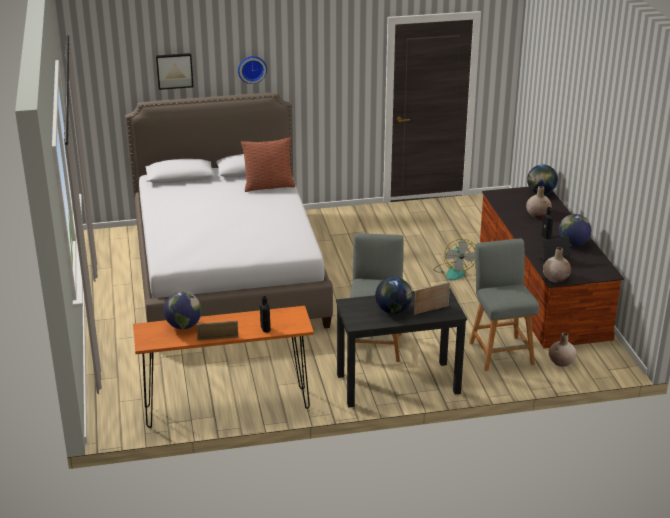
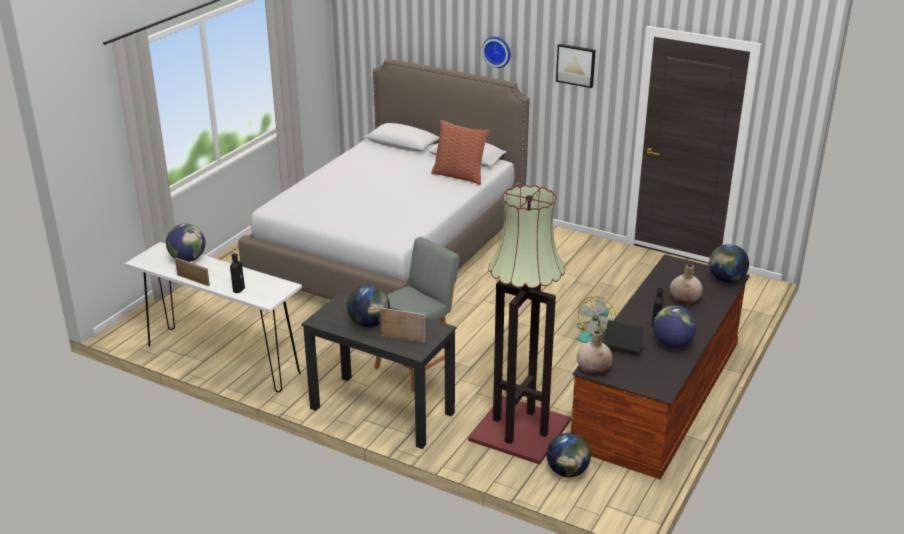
camera: 40 degrees right, 0 degrees up
(174, 70) = (424, 34): picture -> picture (576, 65)
(227, 408) = (222, 359): orange console table -> white console table
(500, 351) = (521, 430): grey stool -> floor lamp
(561, 362) = (567, 472): beige vase -> globe

